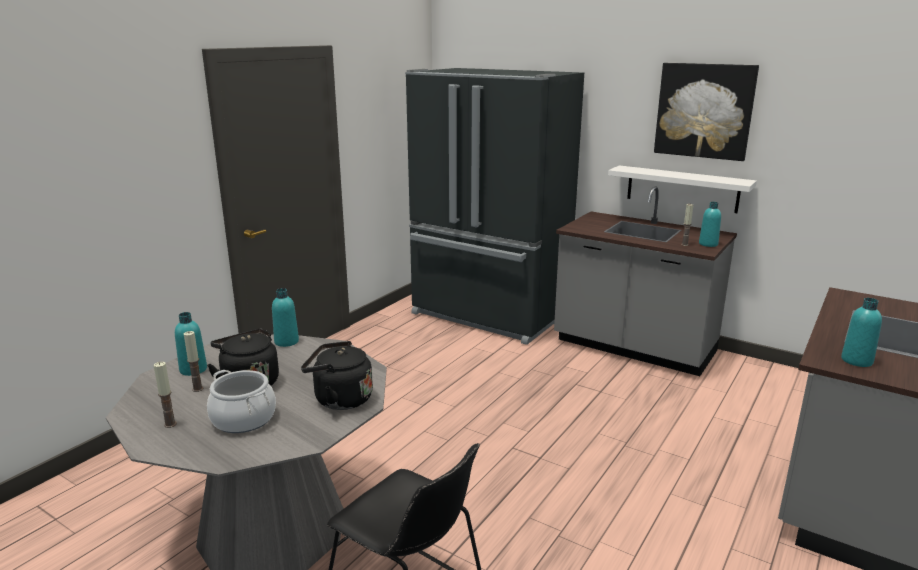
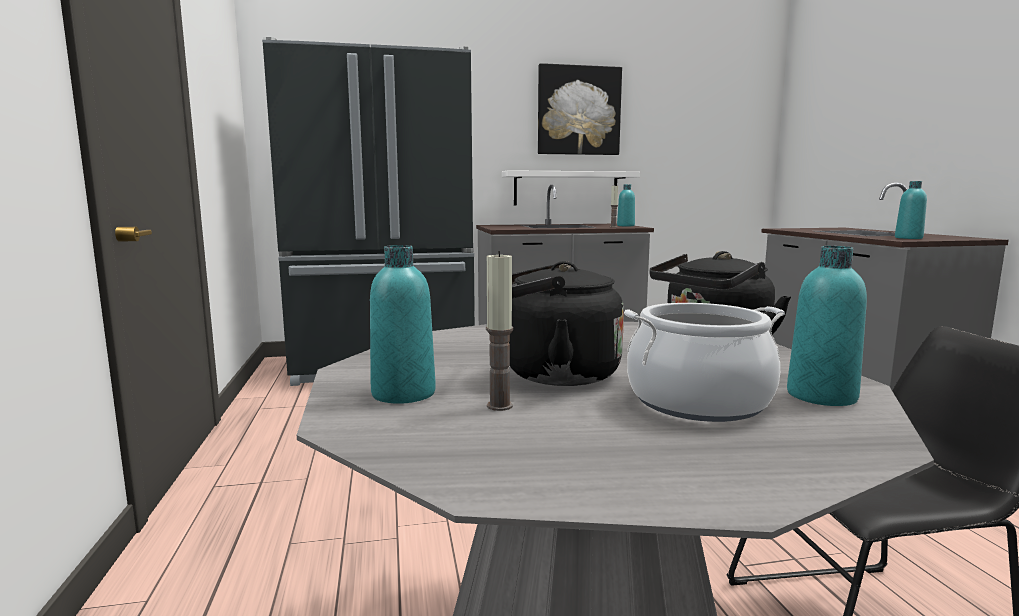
camera: 45 degrees left, 10 degrees down
(170, 424) = (630, 455): candle -> none
(286, 342) = (450, 336): turquoise bottle -> turquoise bottle (821, 396)

